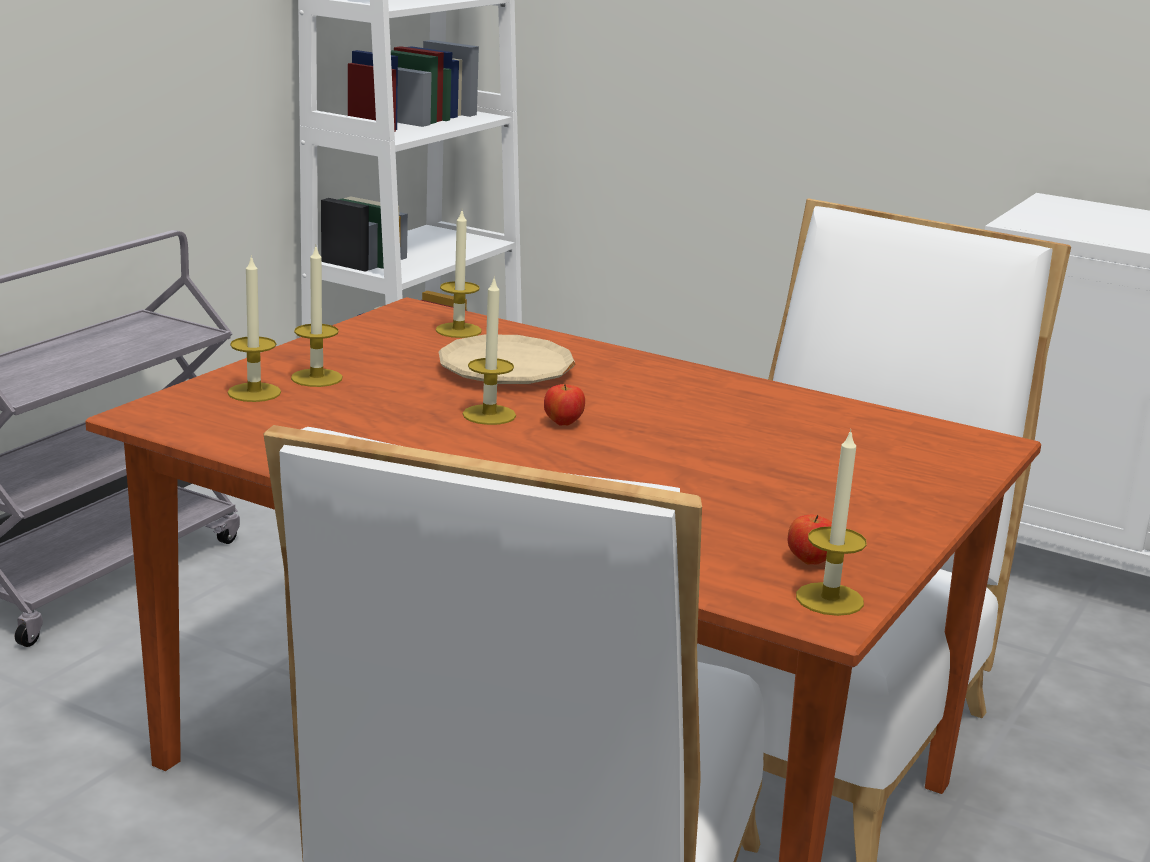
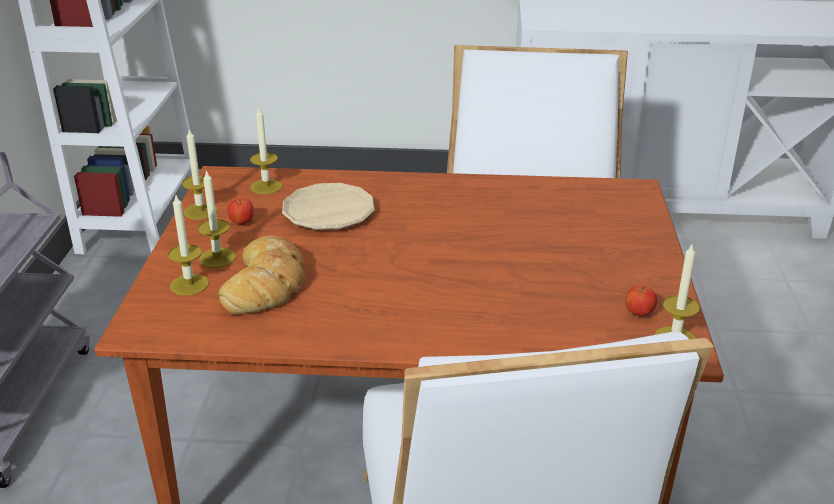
camera: 25 degrees left, 10 degrees up
(345, 413) = (267, 283): none -> bread
(489, 415) = (356, 255): candle -> candle (200, 211)
(563, 423) = (406, 248): apple -> apple (242, 223)

